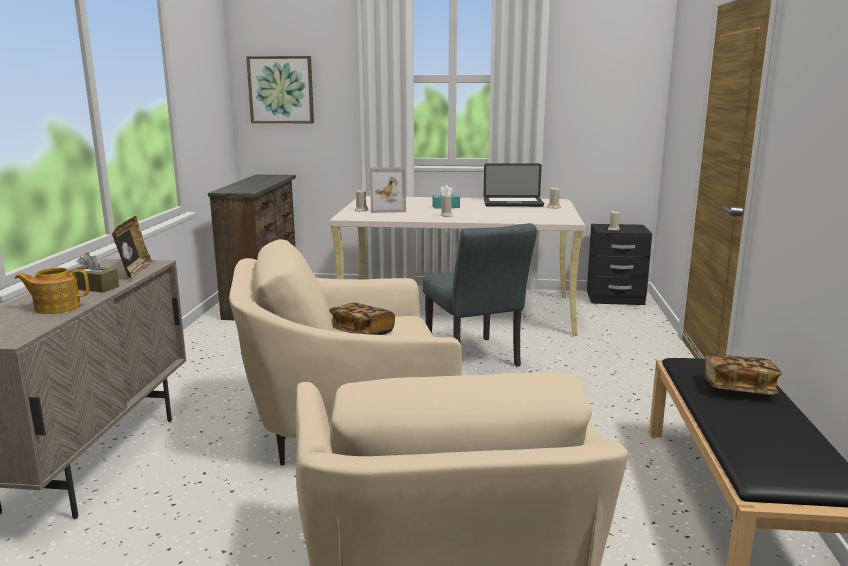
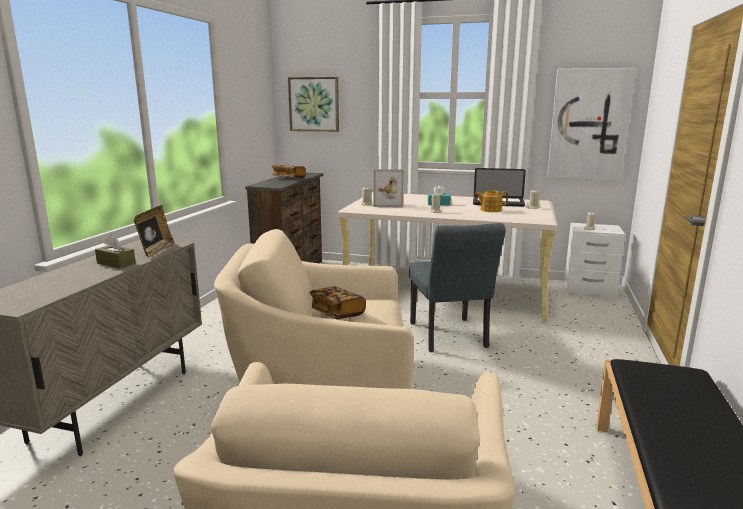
camera: 10 degrees right, 0 degrees up
(56, 307) = (75, 280): teapot -> teapot (490, 210)
(606, 112) = (588, 125): none -> picture
(615, 298) = (589, 289): black nightstand -> white nightstand
(738, 389) = (682, 400): book -> book (289, 178)

